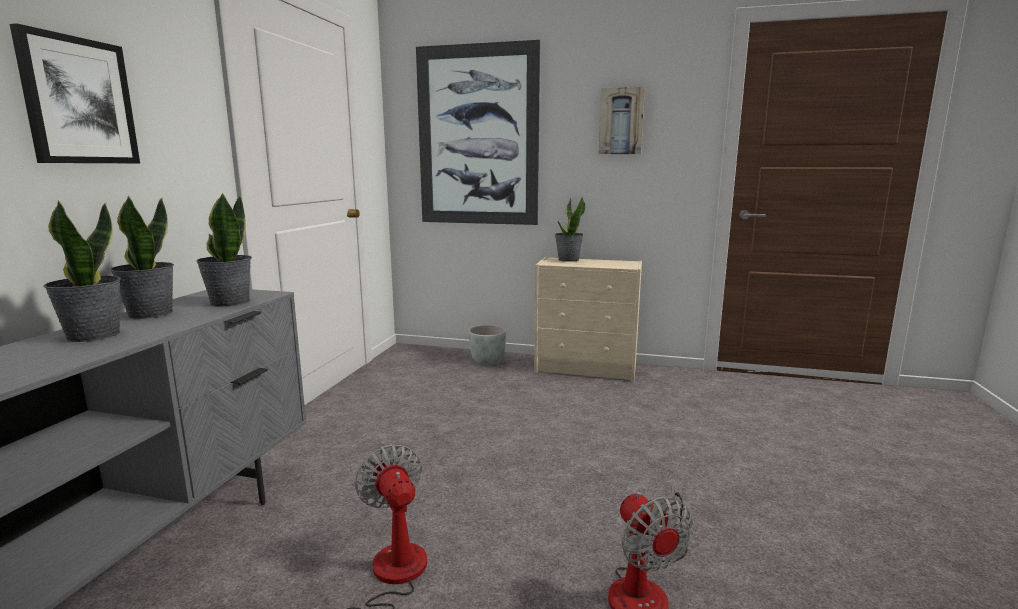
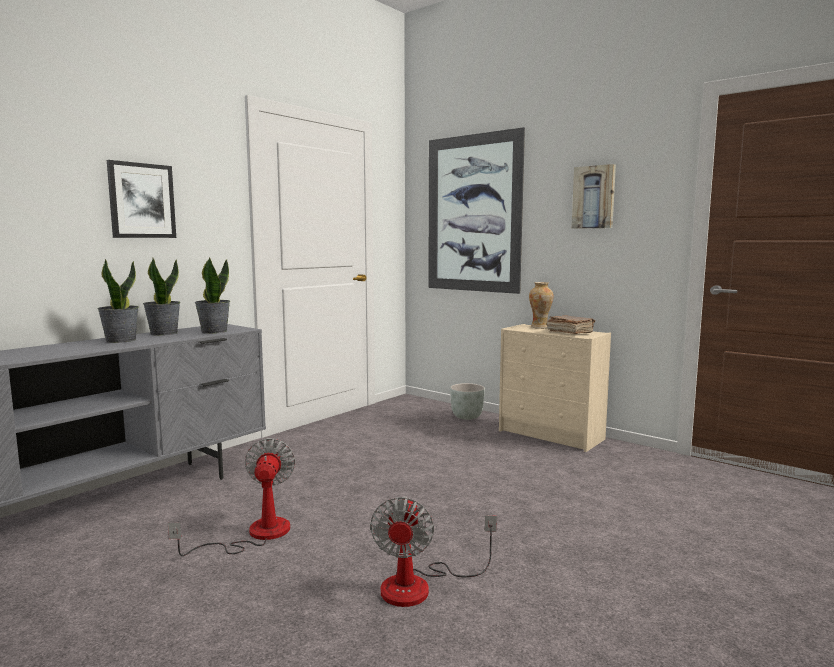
camera: 25 degrees right, 5 degrees down
(568, 260) = (540, 327): potted plant -> vase
(607, 263) = (569, 332): none -> brown book

